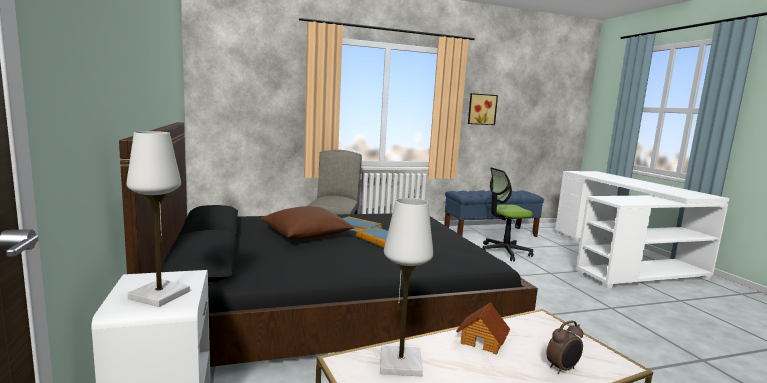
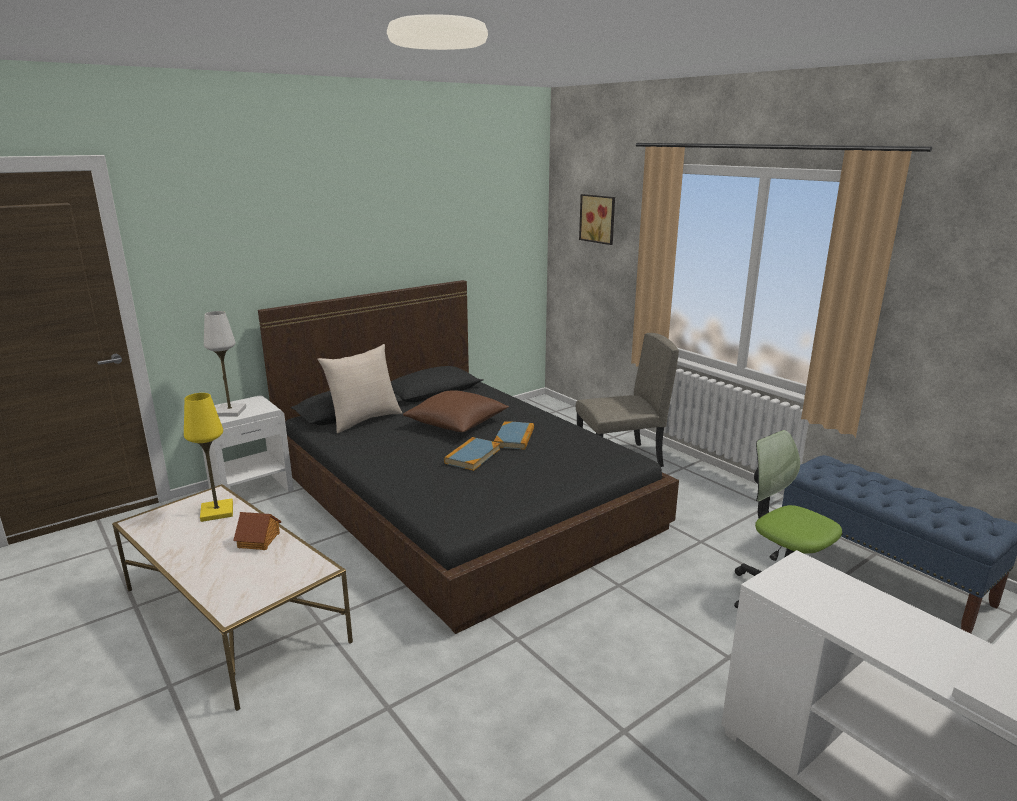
camera: 70 degrees right, 10 degrees up
(240, 260) = (364, 420): none -> beige pillow
(400, 363) = (217, 512): white table lamp -> yellow table lamp
(481, 109) = (958, 307): picture -> picture (598, 219)
(563, 369) = (219, 580): alarm clock -> none

